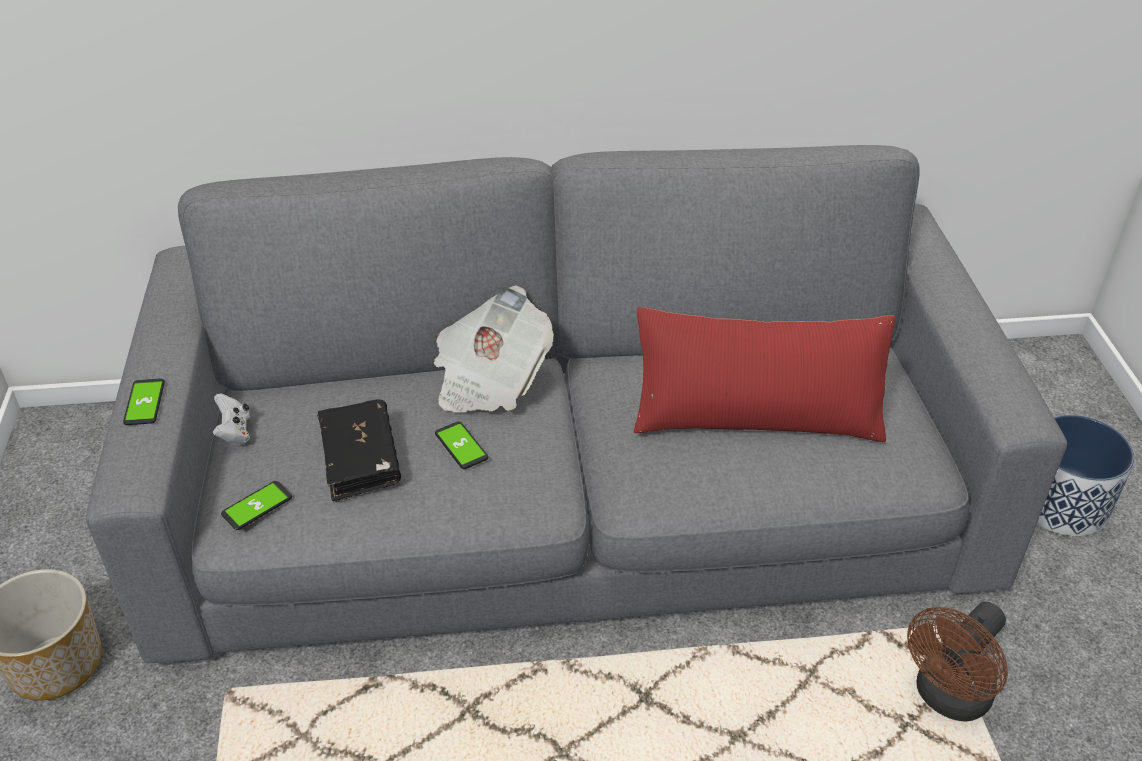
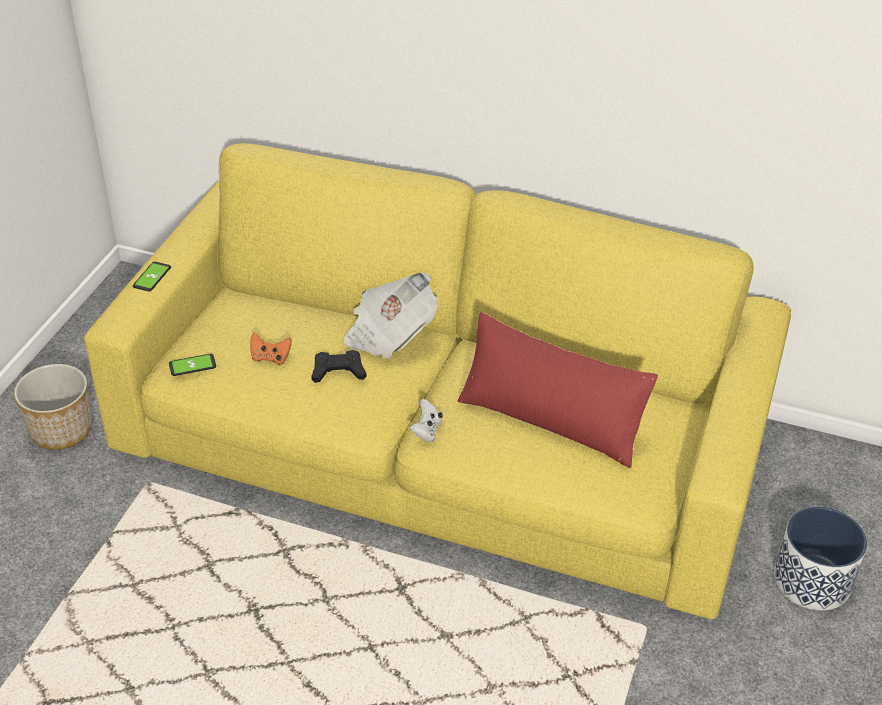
camera: 25 degrees right, 0 degrees up
(235, 432) = (209, 315): white game controller -> white game controller (427, 430)
(360, 459) = (270, 358): black book -> orange game controller
(461, 446) = (338, 371): phone -> black game controller
(570, 496) = (439, 442): grey sofa -> yellow sofa
(947, 698) = (611, 673): brown fan -> none

